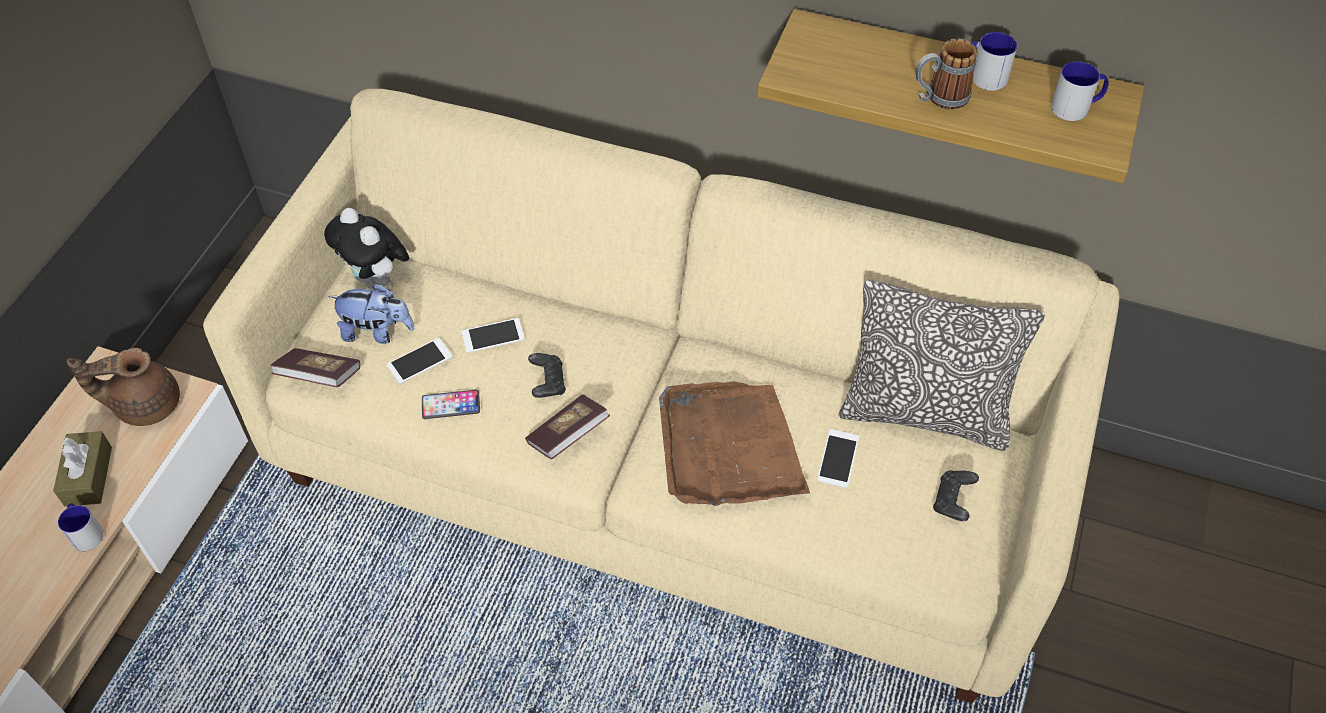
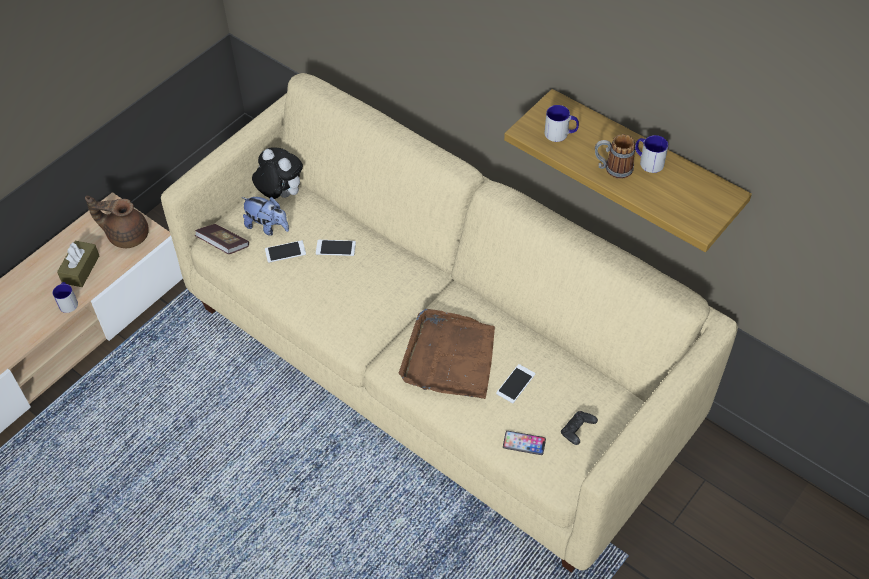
camera: 20 degrees right, 0 degrees up
(377, 280) = (280, 195): plush toy -> plush toy turned 150 degrees clockwise
(451, 405) = (293, 284): phone -> phone (524, 443)
(547, 383) = (357, 286): black game controller -> none
(568, 436) = (356, 322): book -> none
(925, 414) = (586, 372): pillow -> none
(1076, 107) = (698, 196): mug -> mug (560, 134)

